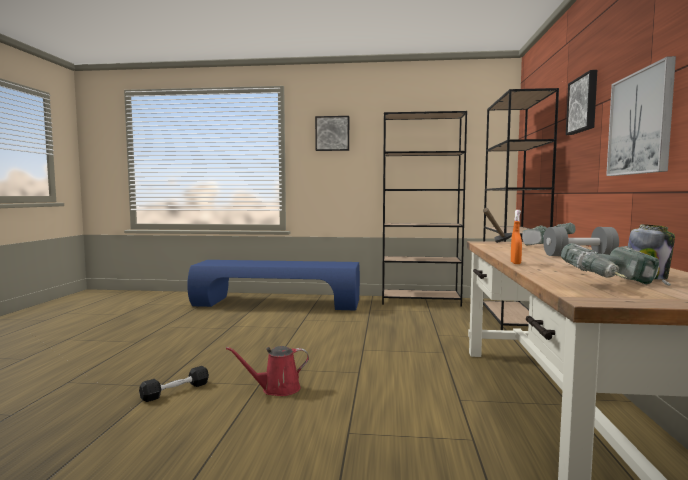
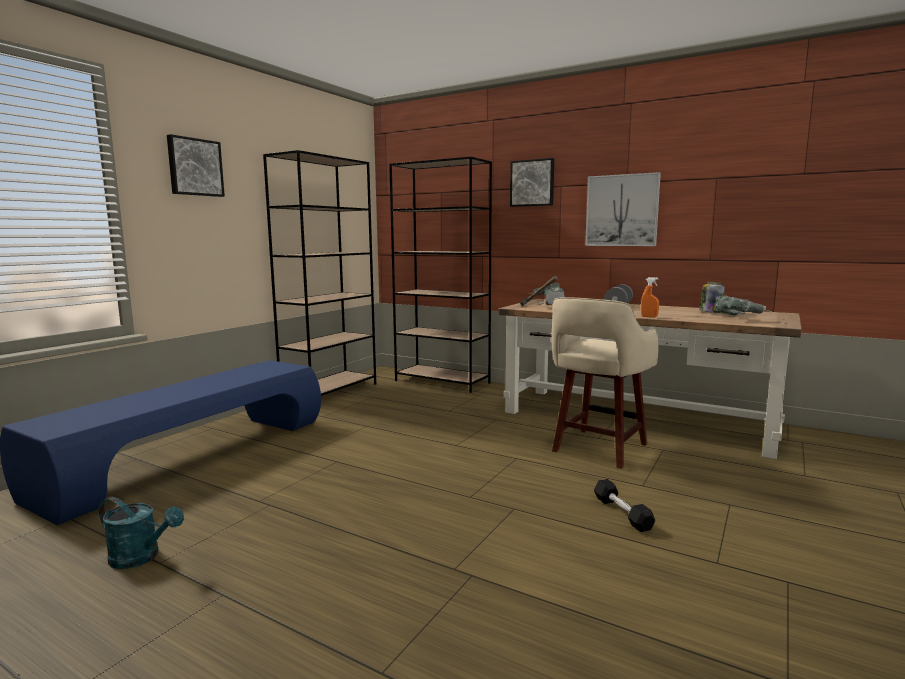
camera: 65 degrees left, 5 degrees up
(167, 323) = (141, 557): none -> turquoise watering can
(175, 391) = (498, 562): black dumbbell -> black dumbbell (622, 513)
(277, 389) = (533, 501): red watering can -> none
(423, 402) = (597, 449): none -> beige stool

